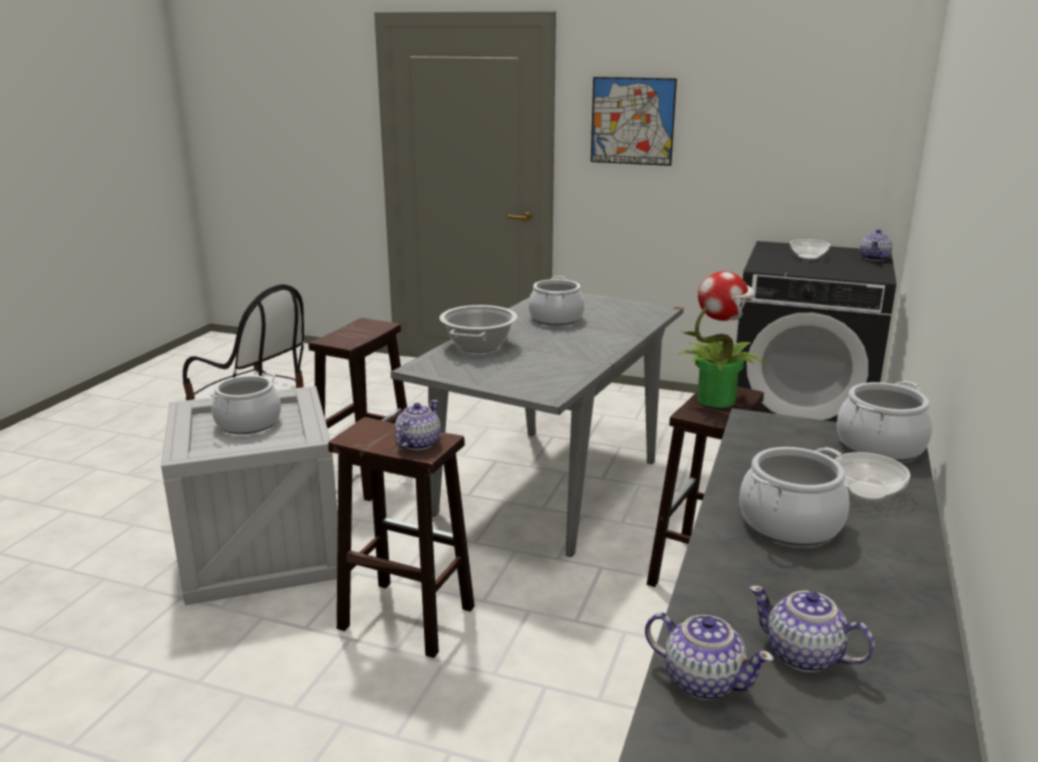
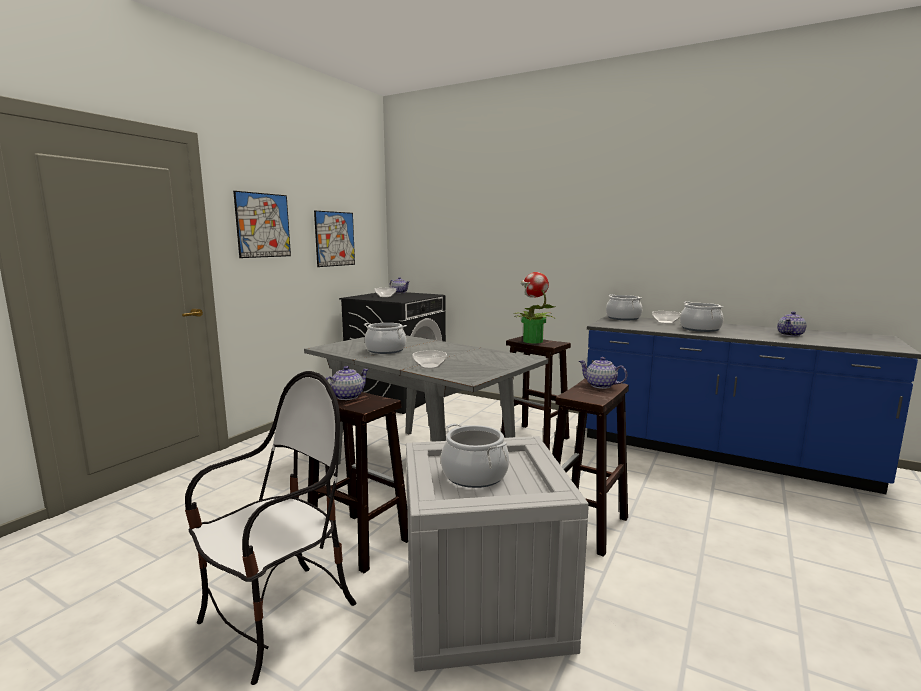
camera: 80 degrees left, 10 degrees down
(479, 346) = (430, 366): cooking pot -> bowl
(702, 680) = (821, 342): teapot -> teapot (346, 396)
(769, 145) = (335, 239): none -> picture

